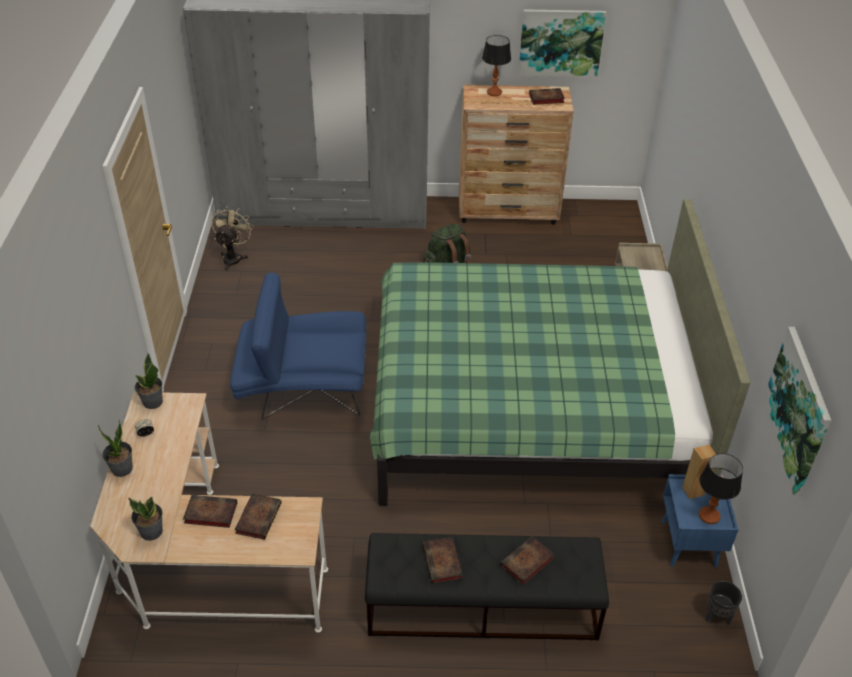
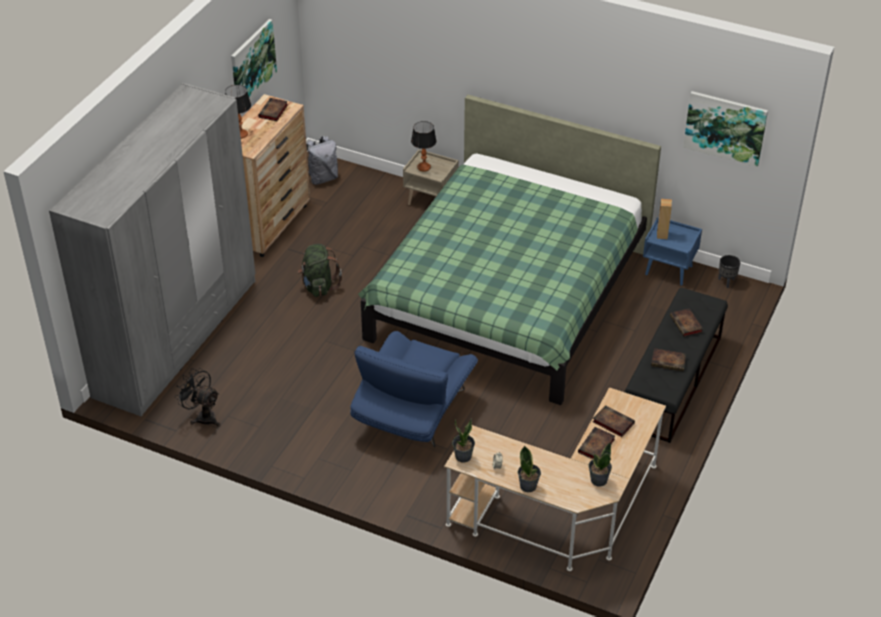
camera: 65 degrees left, 0 degrees up
(233, 257) = (202, 416): beige fan -> black fan
(603, 221) = (322, 178): none -> grey backpack
(709, 516) = (684, 236): table lamp -> table lamp (424, 167)

